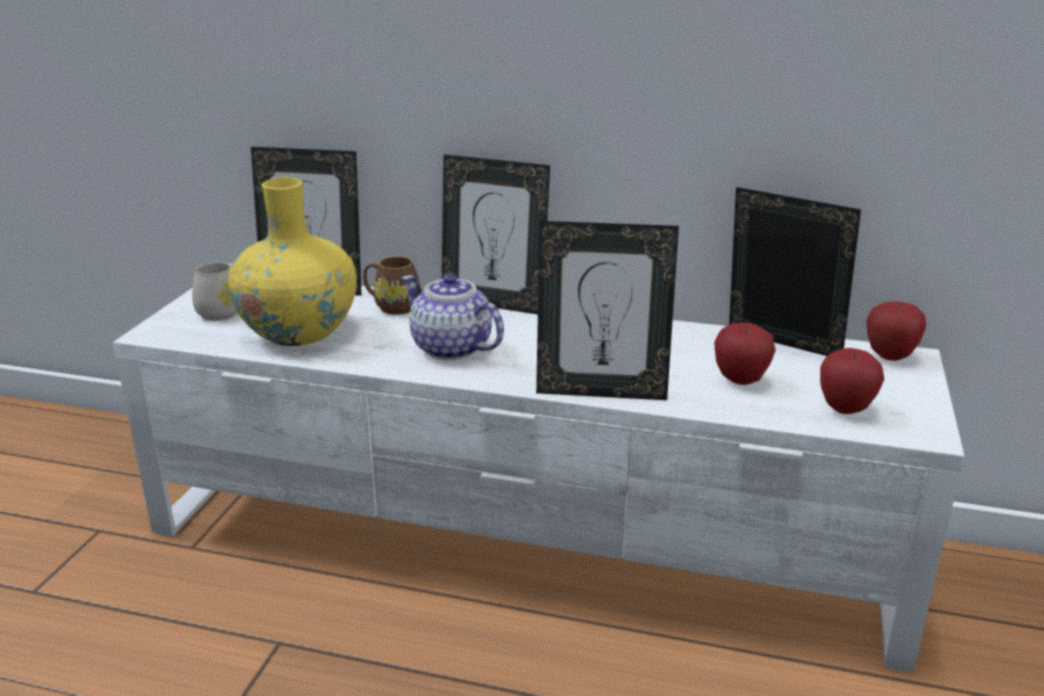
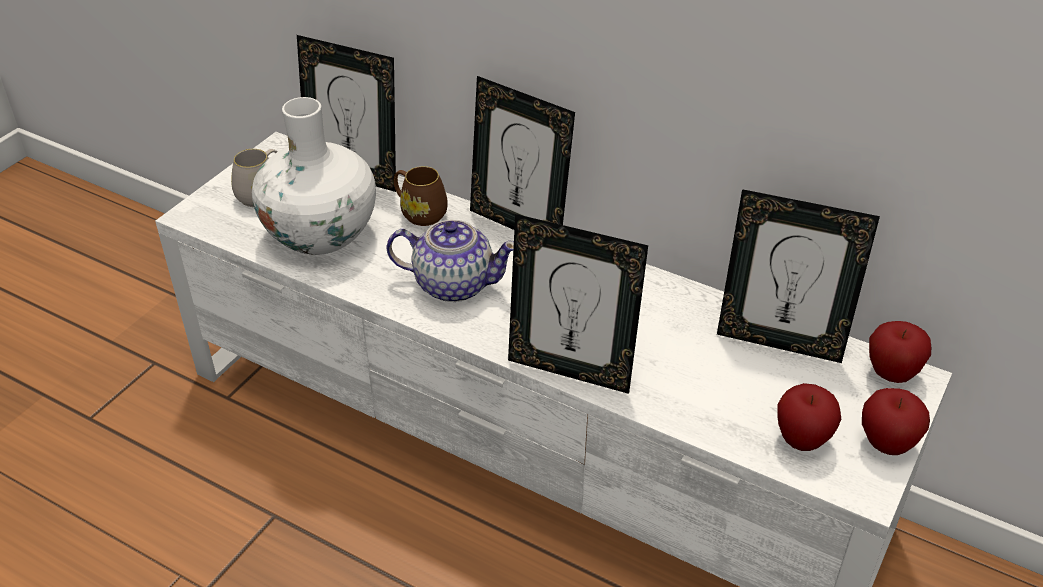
camera: 15 degrees right, 15 degrees up
(299, 331) = (321, 234): yellow vase -> white vase
(452, 348) = (453, 284): teapot -> teapot turned 135 degrees clockwise
(740, 381) = (715, 380): apple -> apple (886, 444)
(780, 348) = (780, 341): picture frame -> picture frame turned 150 degrees clockwise

